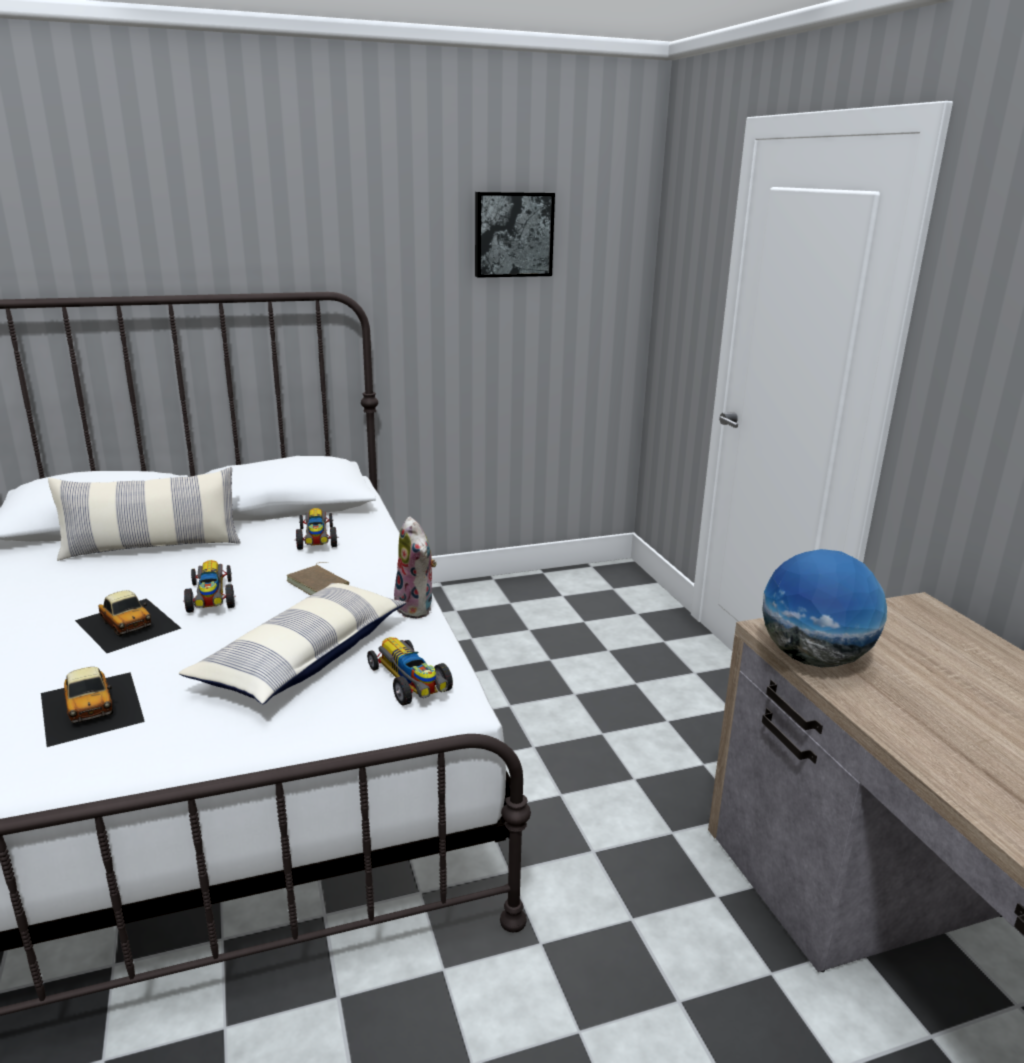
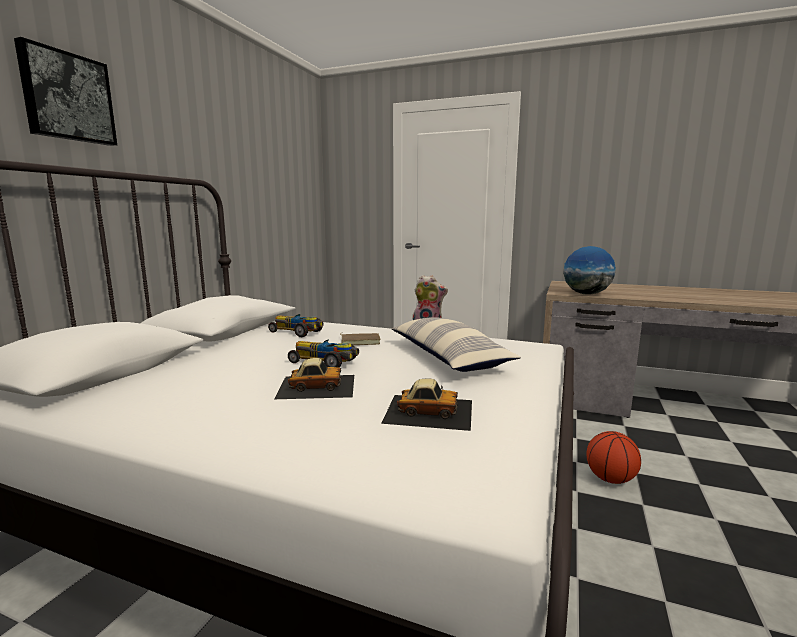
camera: 50 degrees left, 10 degrees down
(152, 547) = (199, 363): pillow -> none
(410, 683) = (506, 346): toy car -> none
(513, 234) = (274, 157): picture -> picture (67, 97)
(519, 1001) = (610, 479): none -> basketball

